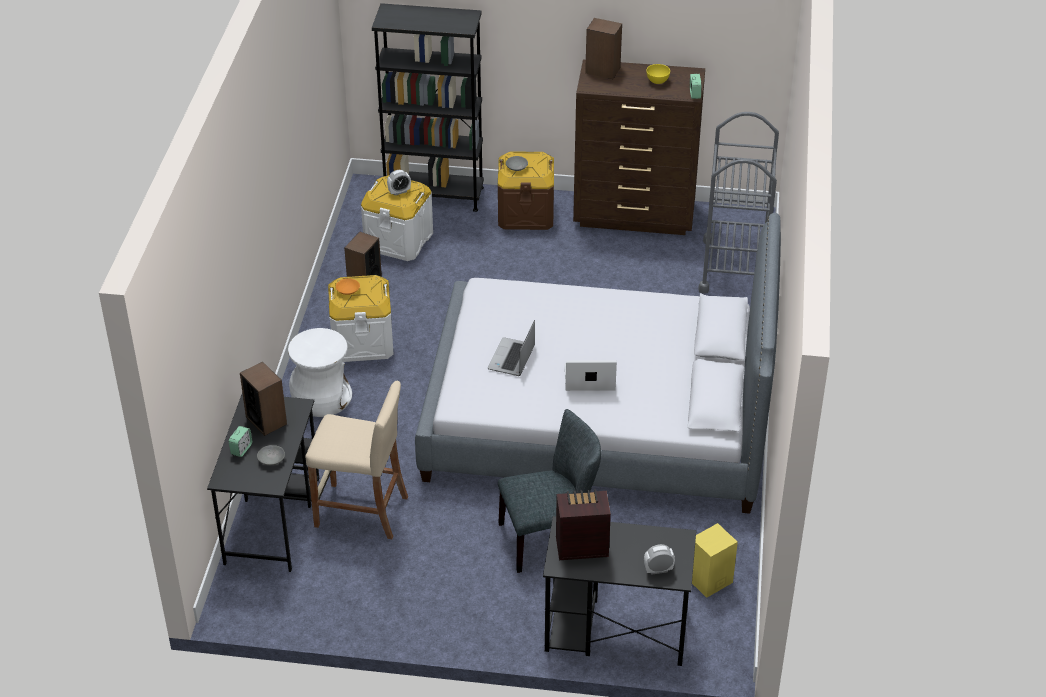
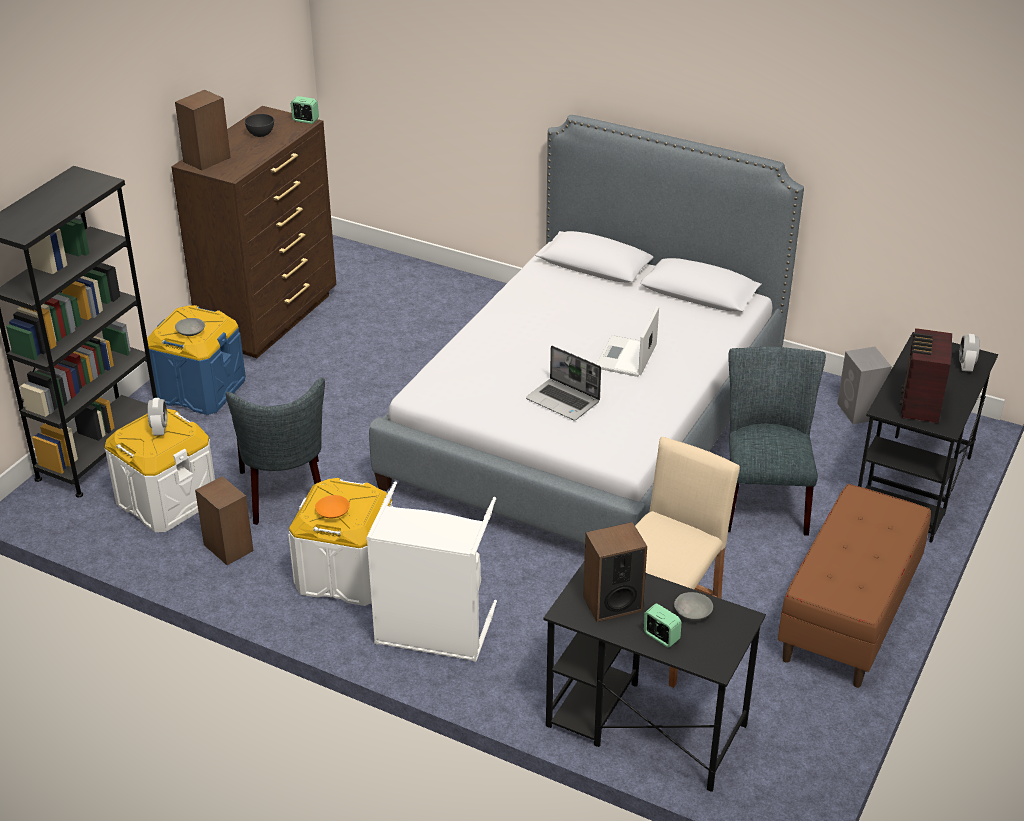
camera: 70 degrees left, 5 degrees down
(321, 397) = (433, 633): white stool -> white laundry basket
(429, 290) = (286, 495): none -> grey chair
(429, 611) = (849, 616): none -> brown bench
(525, 213) = (200, 390): brown storage box -> blue storage box
(657, 81) = (261, 134): yellow bowl -> grey bowl
(709, 581) = (860, 412): yellow speaker -> grey speaker
(734, 268) = (406, 280): grey cart -> none

